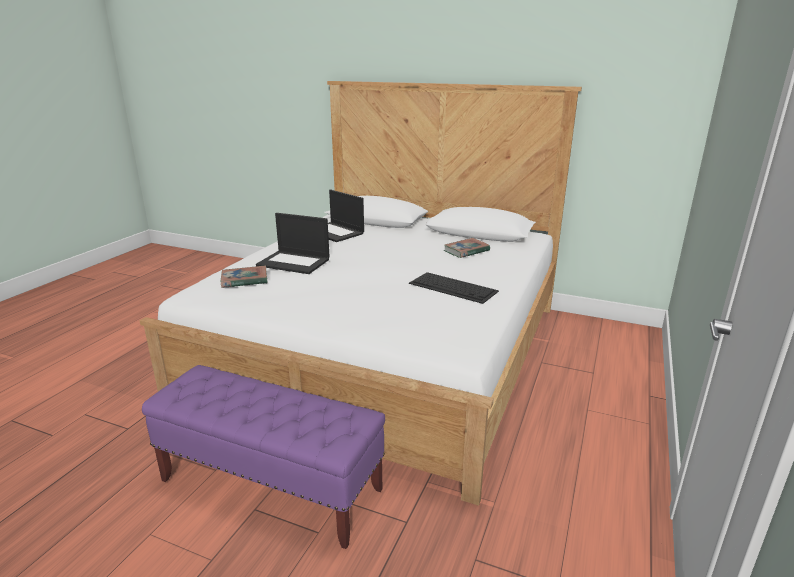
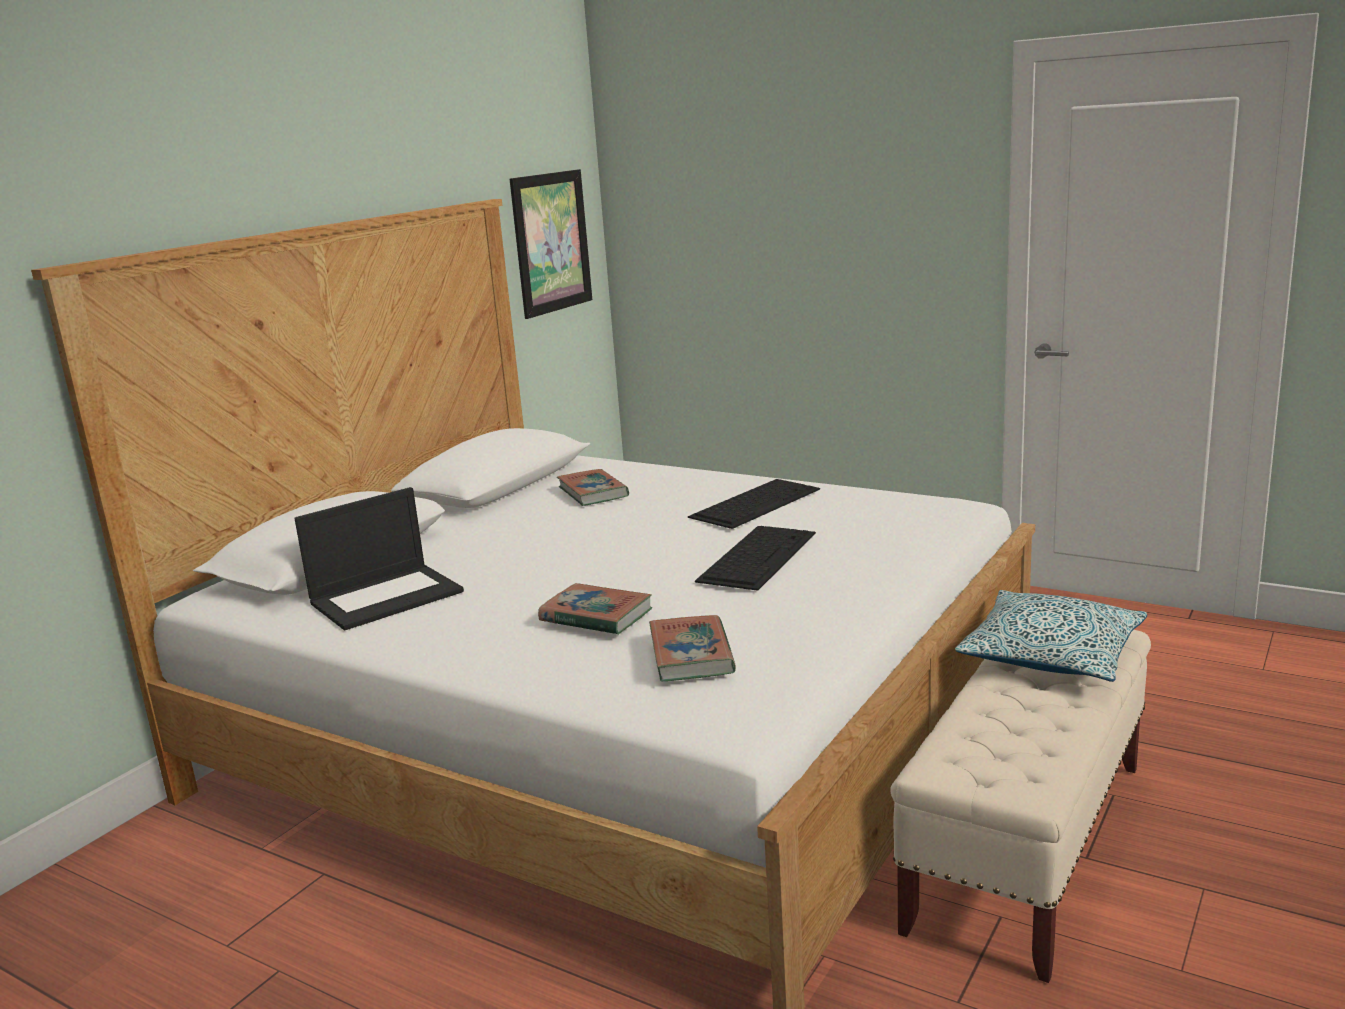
camera: 80 degrees left, 5 degrees down
(271, 486) = (1028, 845): purple bench -> beige bench
(294, 262) = (596, 616): laptop -> book
(309, 415) = (1051, 655): none -> pillow
(364, 290) = (757, 556): none -> keyboard
(637, 123) = (551, 242): none -> picture

